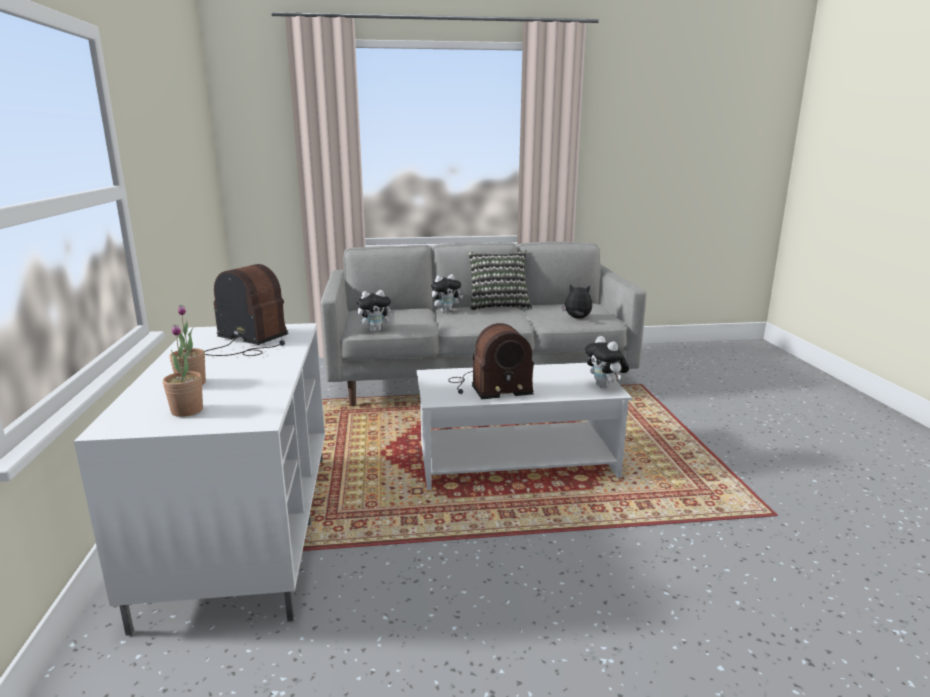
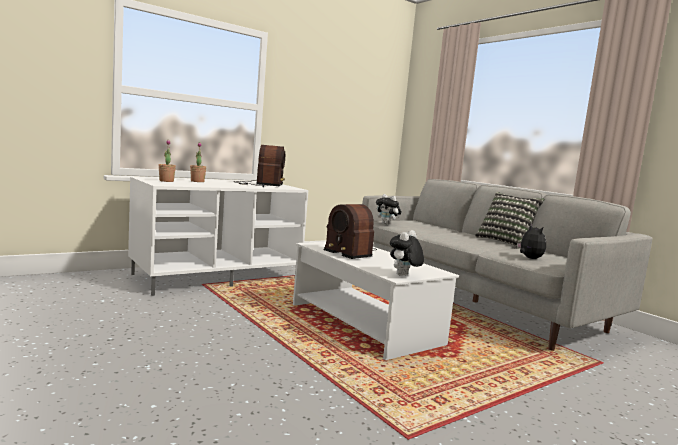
camera: 60 degrees right, 10 degrees down
(446, 311) = (458, 233): plush toy -> none

